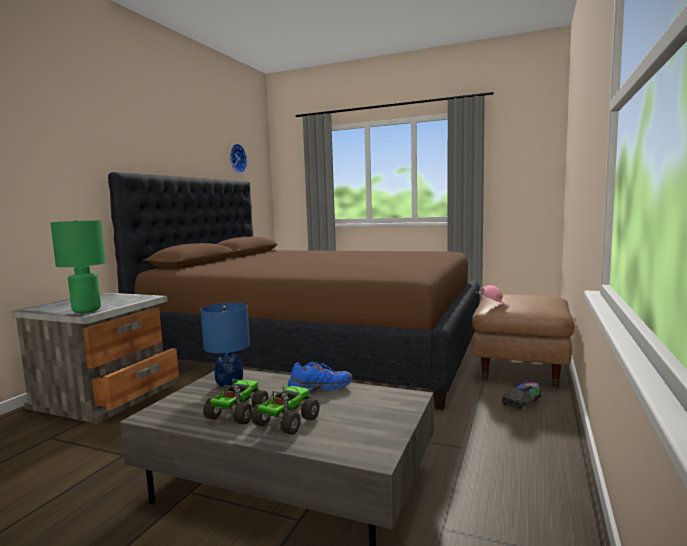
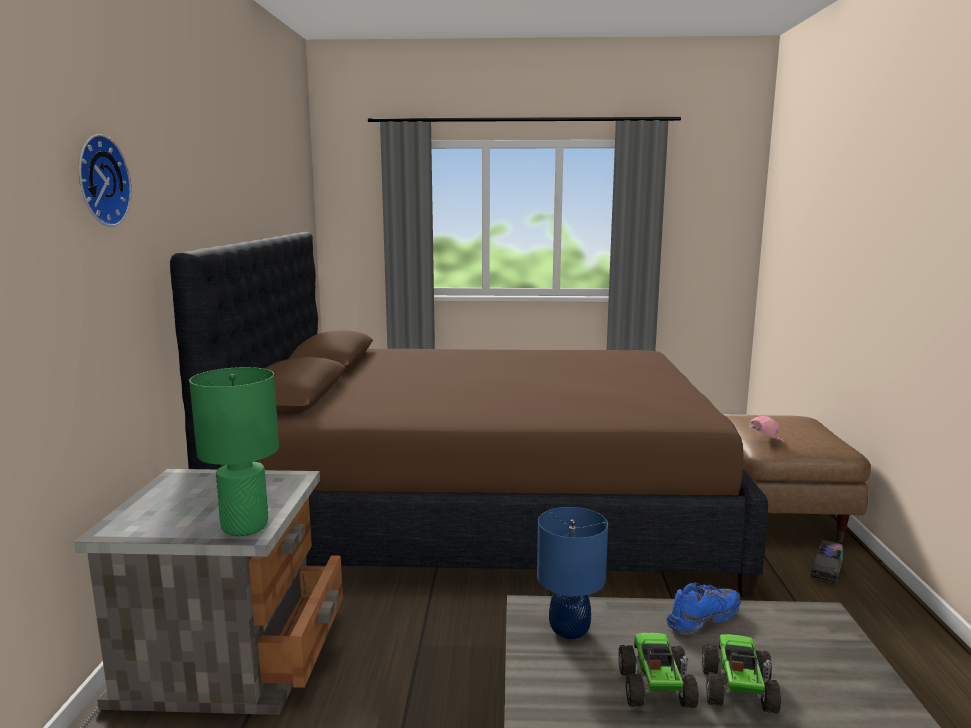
camera: 20 degrees left, 5 degrees up
(236, 158) = (284, 193): wall clock -> wall clock (98, 181)

